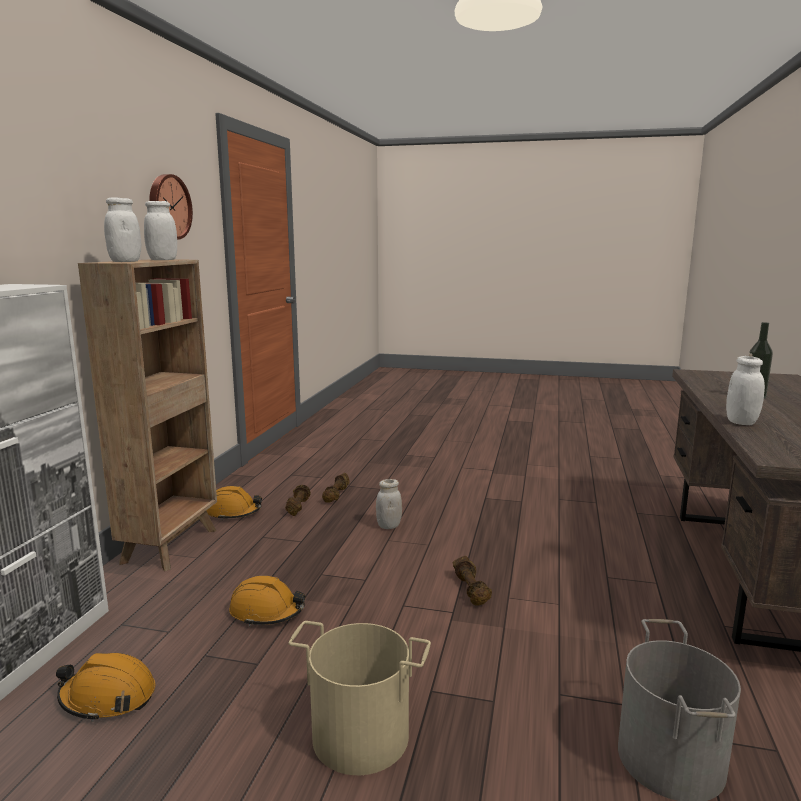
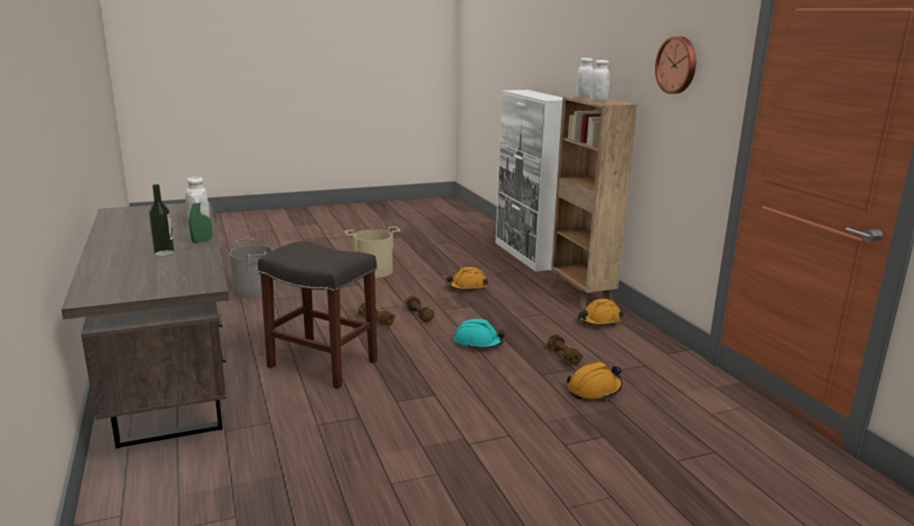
camera: 145 degrees right, 5 degrees up
(108, 698) = (474, 258): orange hard hat -> orange hard hat (594, 390)
(297, 507) = (568, 337): brown dumbbell -> brown dumbbell (419, 315)
(389, 526) = (478, 343): white jar -> turquoise hard hat
(571, 548) = (324, 364): none -> grey stool
(720, 402) = (202, 241): none -> green spray bottle

